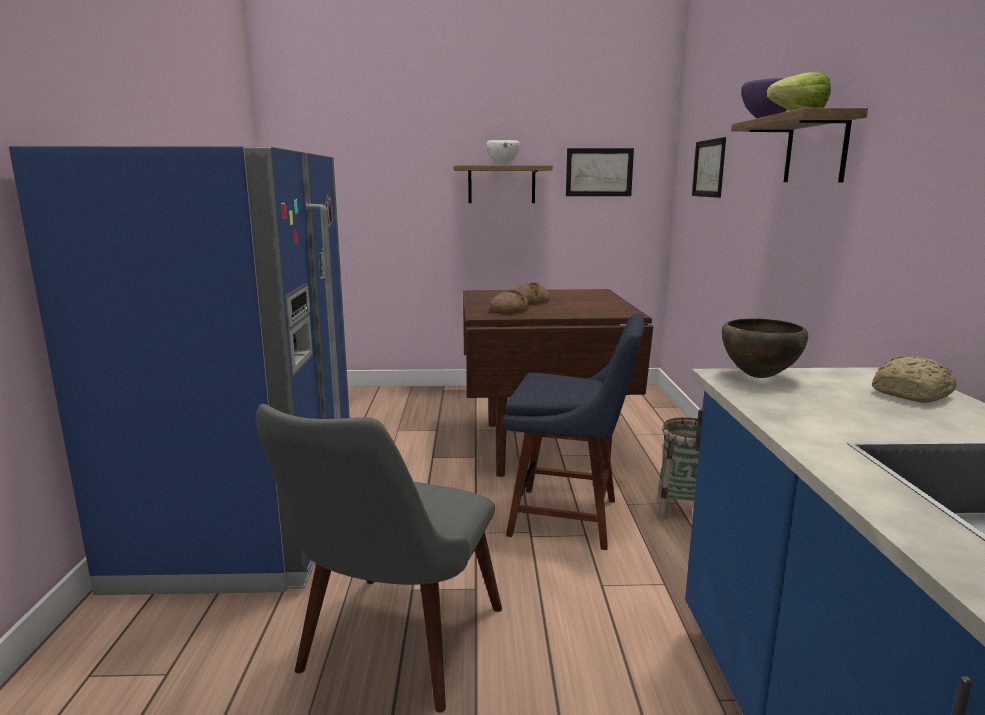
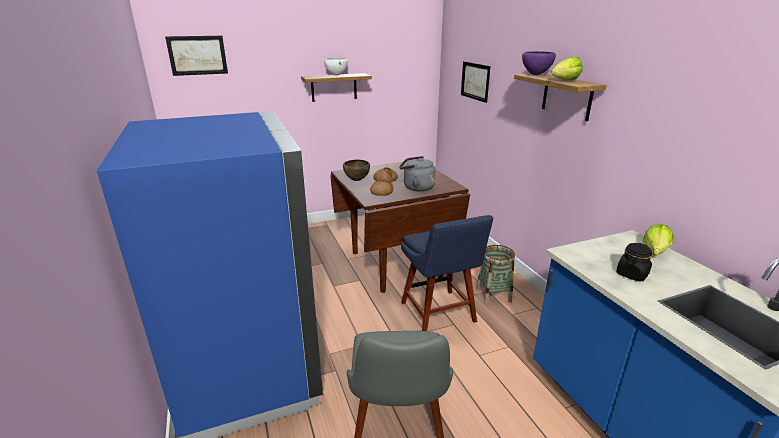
camera: 20 degrees left, 10 degrees up
(568, 310) = (416, 187): none -> grey kettle
(570, 518) = (439, 314): blue chair -> blue chair turned 75 degrees clockwise
(599, 172) = (396, 75): picture -> picture (197, 55)
(758, 377) = (581, 251): brown bowl -> brown bowl (356, 180)
(830, 409) = (632, 274): none -> black jar
(913, 394) = (653, 254): bread -> lettuce

